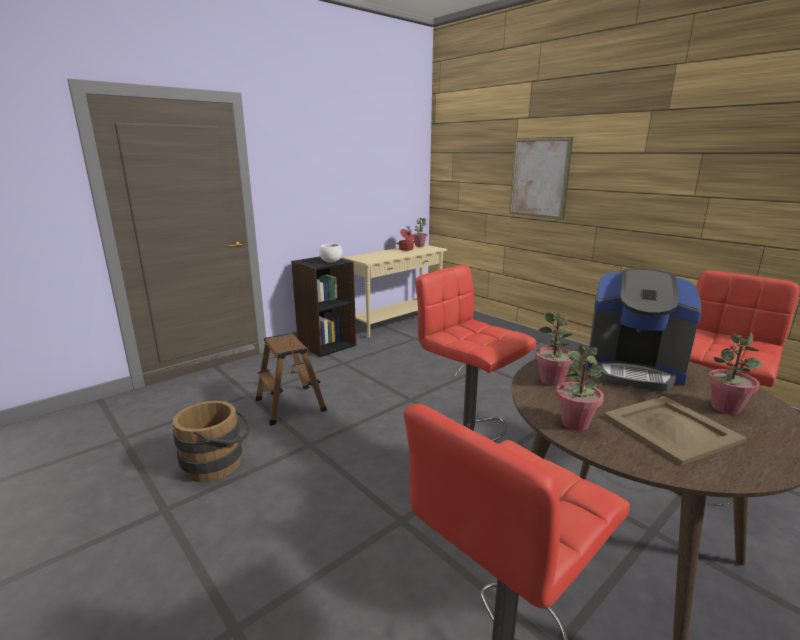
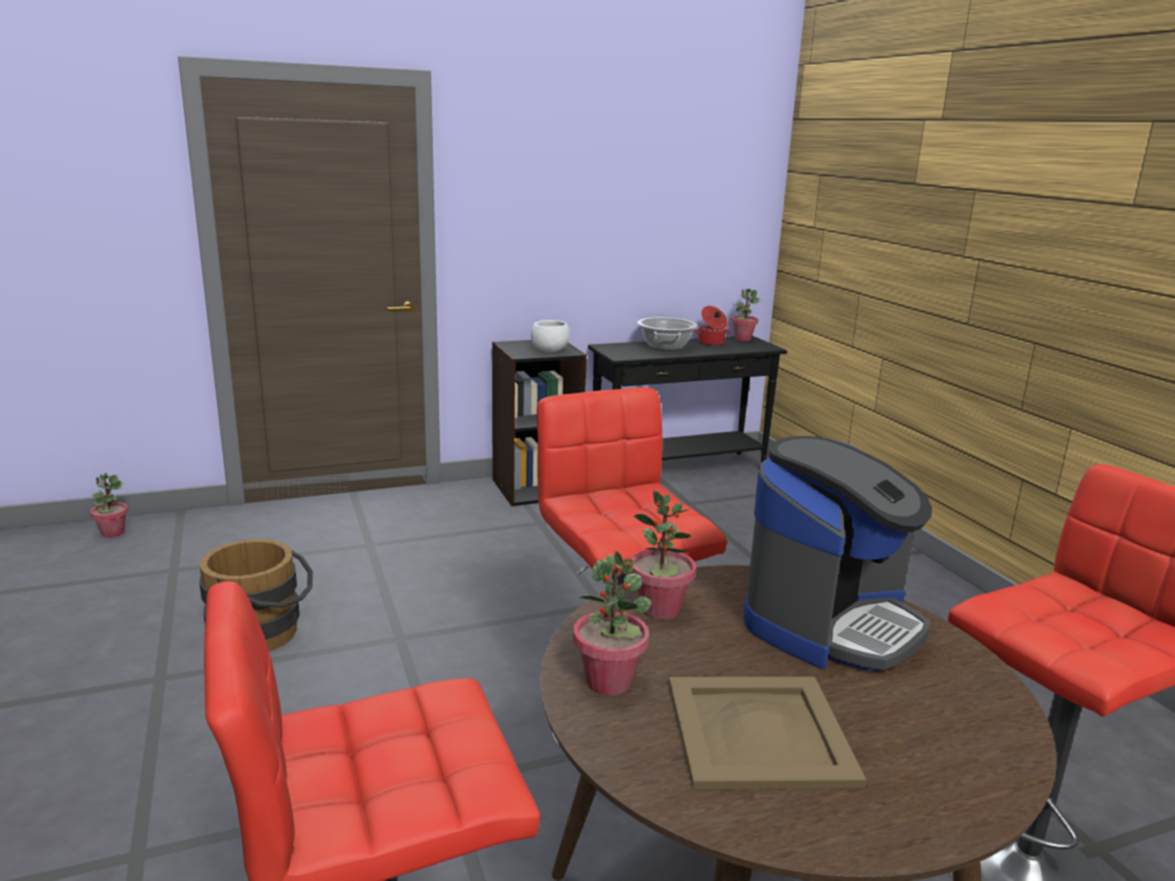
camera: 20 degrees right, 0 degrees up
(290, 405) = (415, 572): brown step ladder -> none
(385, 253) = (665, 346): none -> cooking pot
(396, 322) = (679, 469): beige console table -> black console table
(539, 178) = (946, 236): picture -> none
(633, 369) = (831, 622): coffee machine -> coffee machine turned 90 degrees counterclockwise
(725, 408) = (912, 725): potted plant -> potted plant (112, 533)

